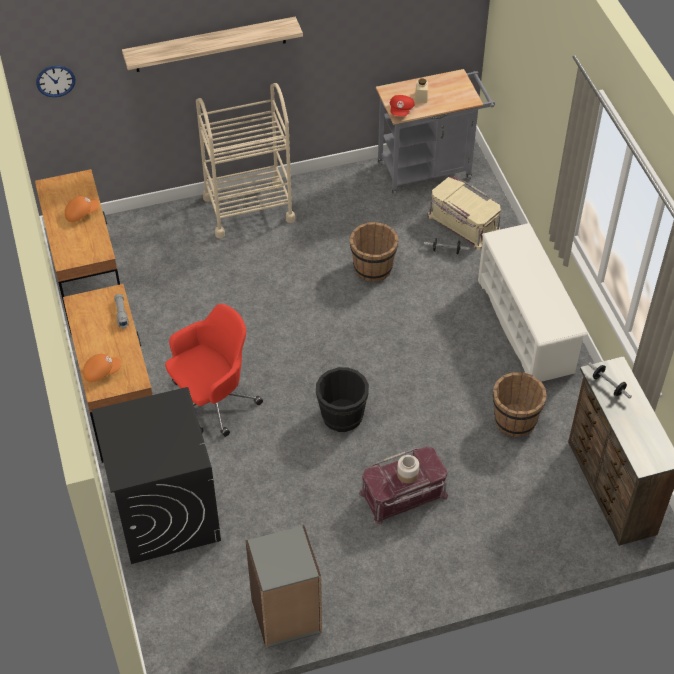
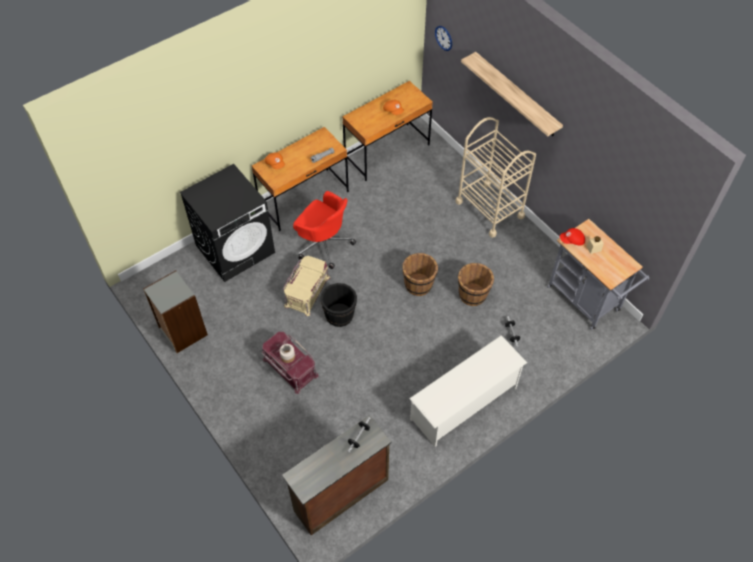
camera: 70 degrees right, 5 degrees up
(462, 223) = (543, 337): beige storage box -> beige storage box (306, 291)
(515, 420) = (376, 418): brown bucket -> brown bucket (418, 284)

